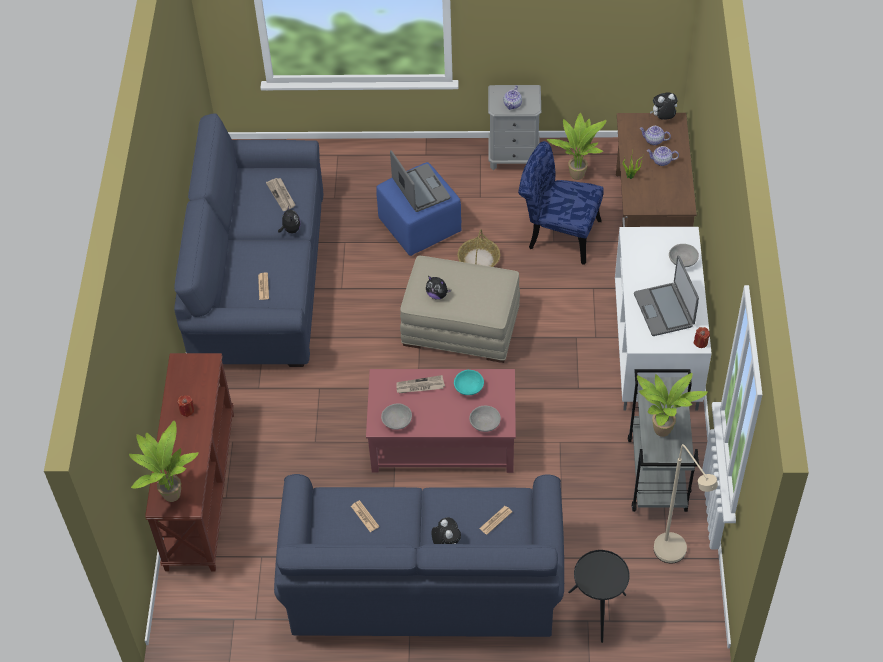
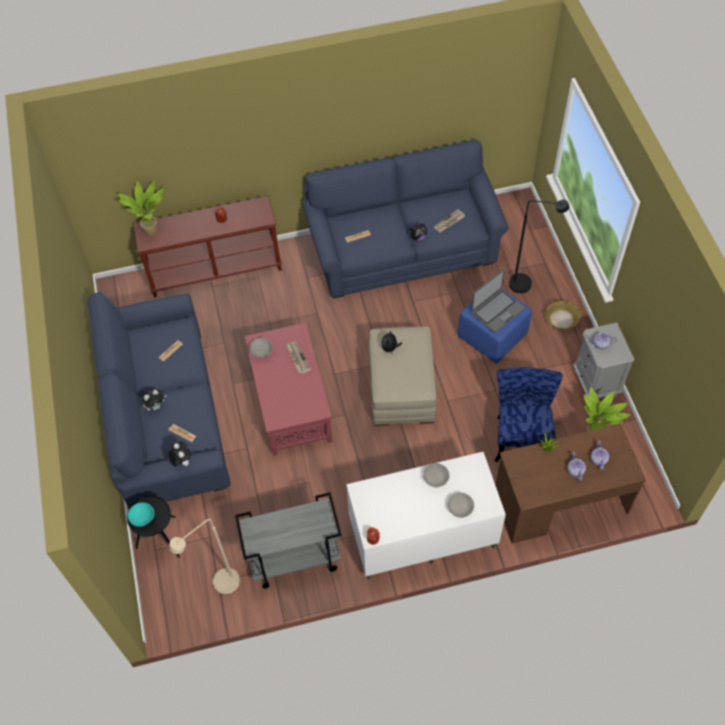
camera: 75 degrees right, 5 degrees up
(361, 179) = (526, 285): none -> black floor lamp
(469, 388) = (304, 390): turquoise bowl -> turquoise bowl (142, 518)
(478, 259) = (473, 384): basket -> basket (561, 319)
(485, 423) = (273, 408): grey bowl -> grey bowl (436, 478)
(662, 433) = (275, 528): potted plant -> none
(663, 118) = (630, 462): plush toy -> plush toy (182, 461)
(664, 310) = (400, 503): laptop -> none

